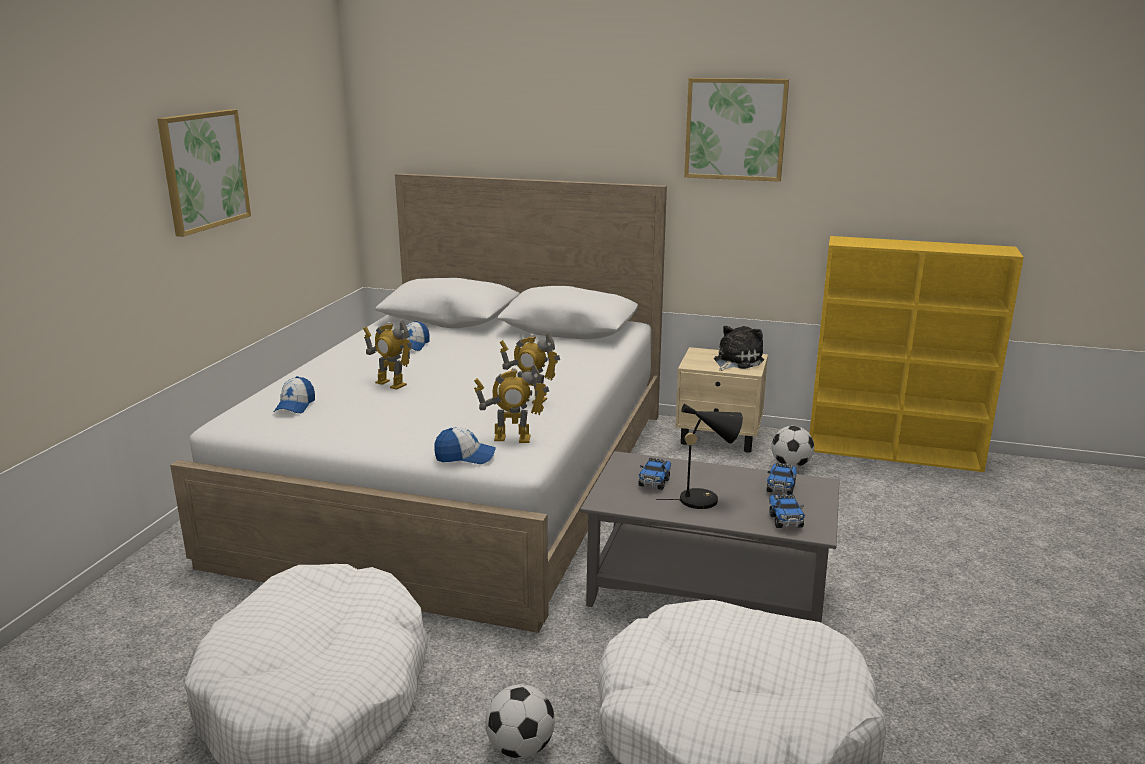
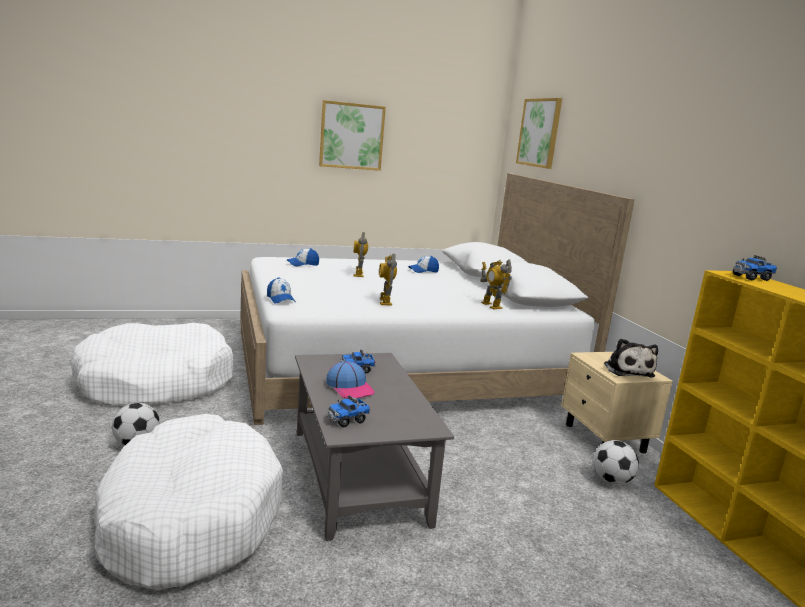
camera: 55 degrees right, 5 degrees down
(512, 438) = (319, 305): toy robot -> toy robot (491, 305)
(704, 499) = (350, 388): black table lamp -> cap
(735, 129) = (693, 151): picture -> picture (539, 132)
(736, 361) = (627, 370): plush toy -> plush toy turned 75 degrees clockwise
(781, 488) = (403, 413): toy truck -> toy truck (751, 278)

